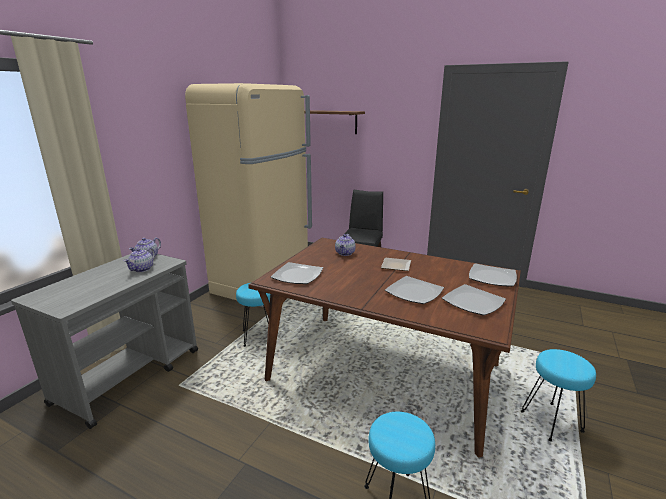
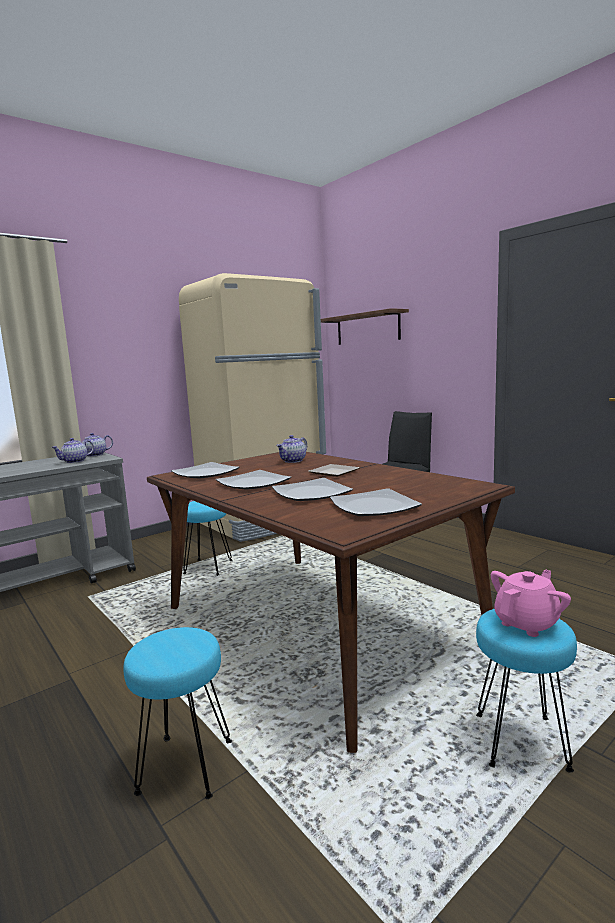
camera: 25 degrees right, 10 degrees down
(492, 277) = (452, 488): plate -> plate (254, 483)
(567, 361) = (527, 623): none -> pink teapot

